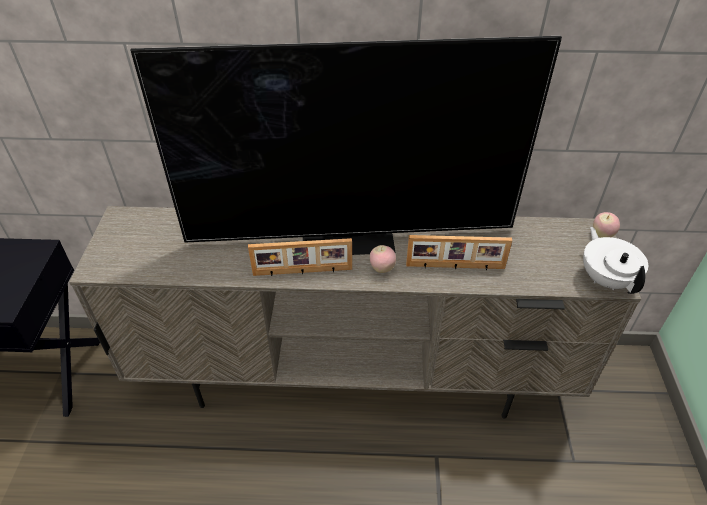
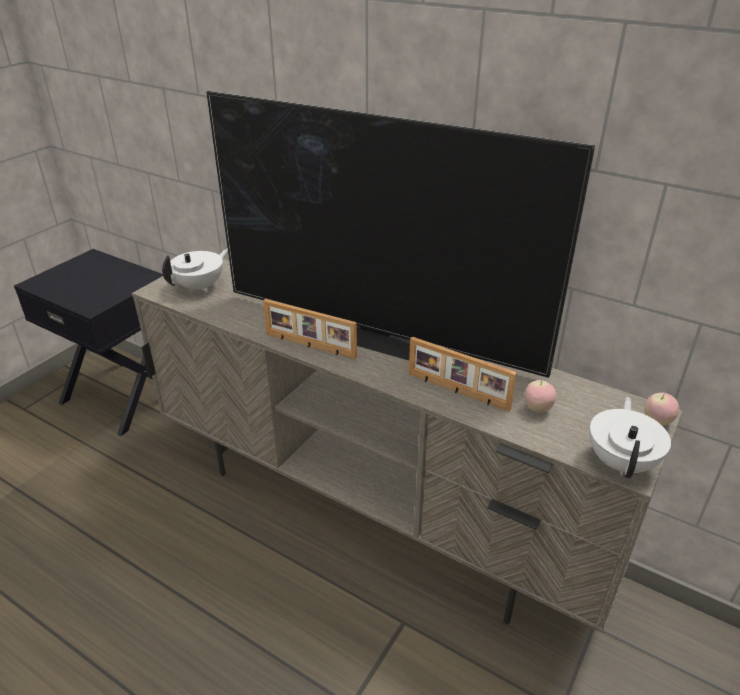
camera: 30 degrees right, 10 degrees down
(140, 247) = (200, 287): none -> white teapot
(382, 269) = (383, 368): apple -> apple (537, 409)

